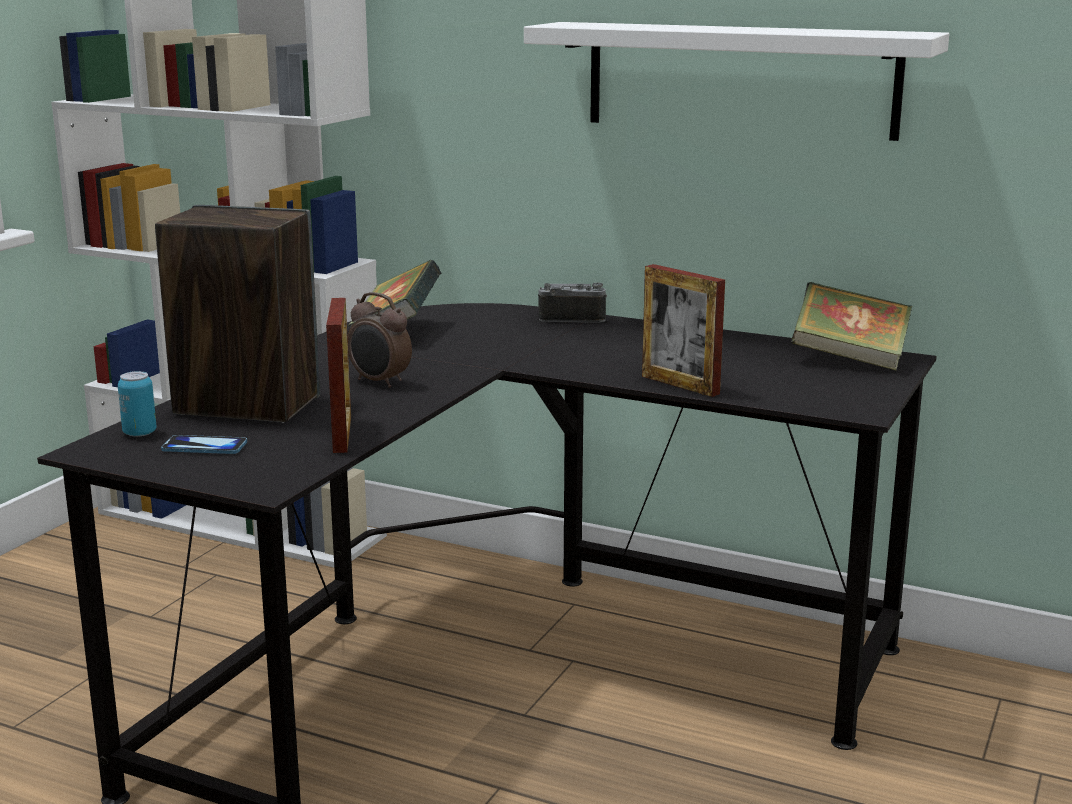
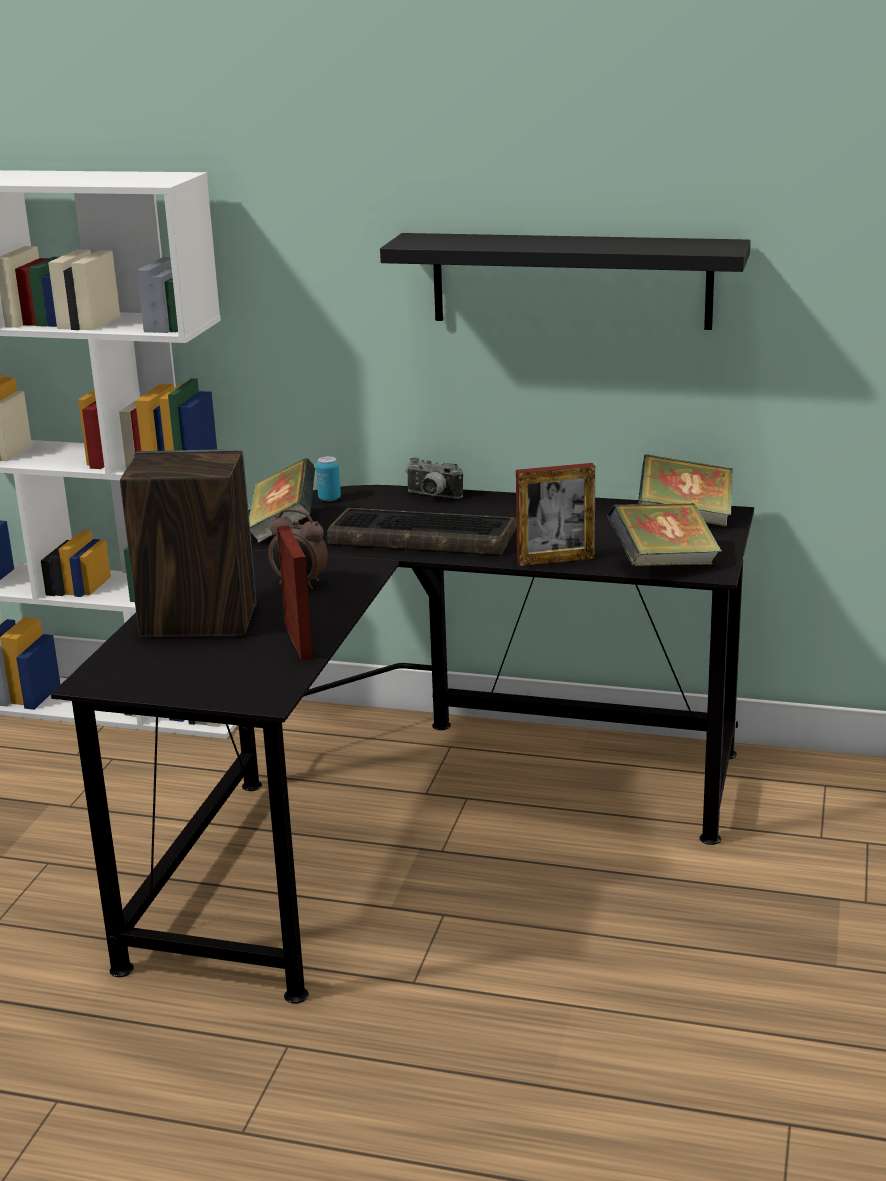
camera: 10 degrees left, 5 degrees up
(140, 433) = (123, 660): can -> can (329, 499)
(204, 447) = (189, 667): phone -> none
(539, 351) = (420, 536): none -> keyboard
(572, 318) = (432, 496): camera -> camera turned 150 degrees counterclockwise
(680, 385) = (555, 560): picture frame -> picture frame turned 45 degrees counterclockwise
(740, 79) = (571, 280): white shelf -> black shelf
(805, 399) = (663, 564): none -> book

